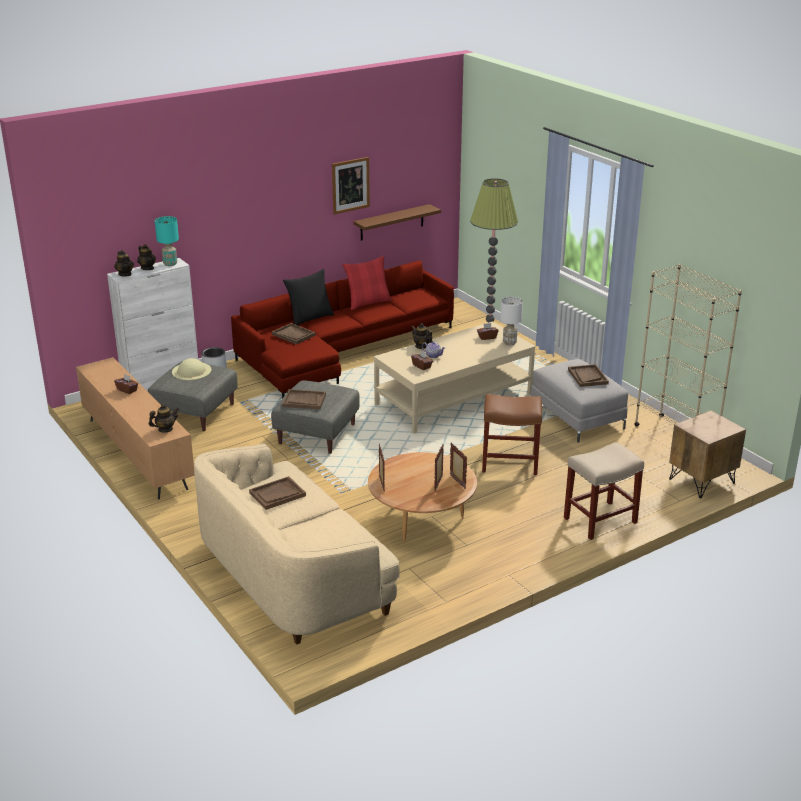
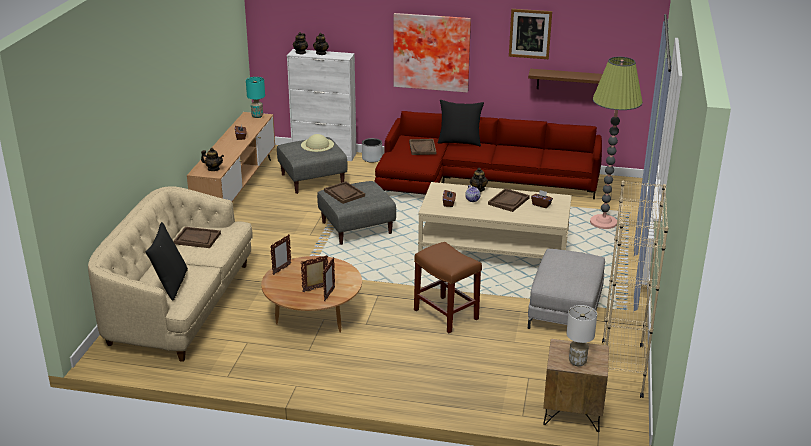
camera: 45 degrees right, 0 degrees up
(170, 264) = (339, 55): turquoise table lamp -> turquoise table lamp (257, 116)
(259, 231) = (432, 51): none -> picture
(336, 541) = (171, 284): none -> black pillow
(368, 303) = (522, 148): red pillow -> none
(509, 343) = (550, 216): white table lamp -> white table lamp (577, 362)
(587, 377) = (572, 271): brown tray -> brown tray (508, 201)
(599, 521) = (429, 391): beige stool -> none

